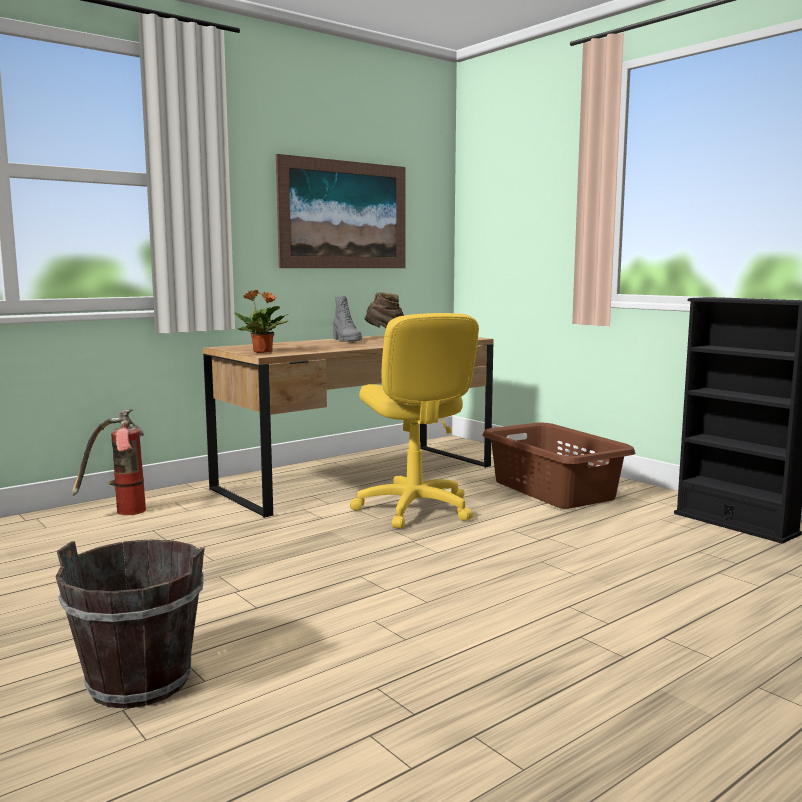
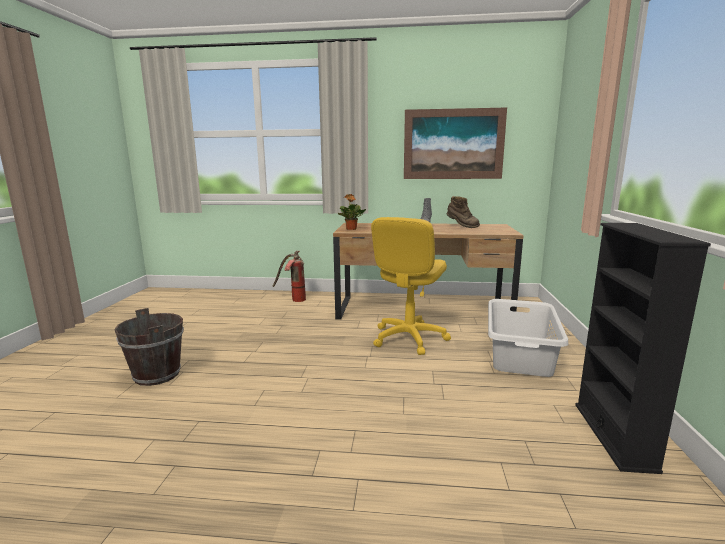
camera: 45 degrees right, 5 degrees up
(553, 490) = (519, 355): brown laundry basket -> white laundry basket

